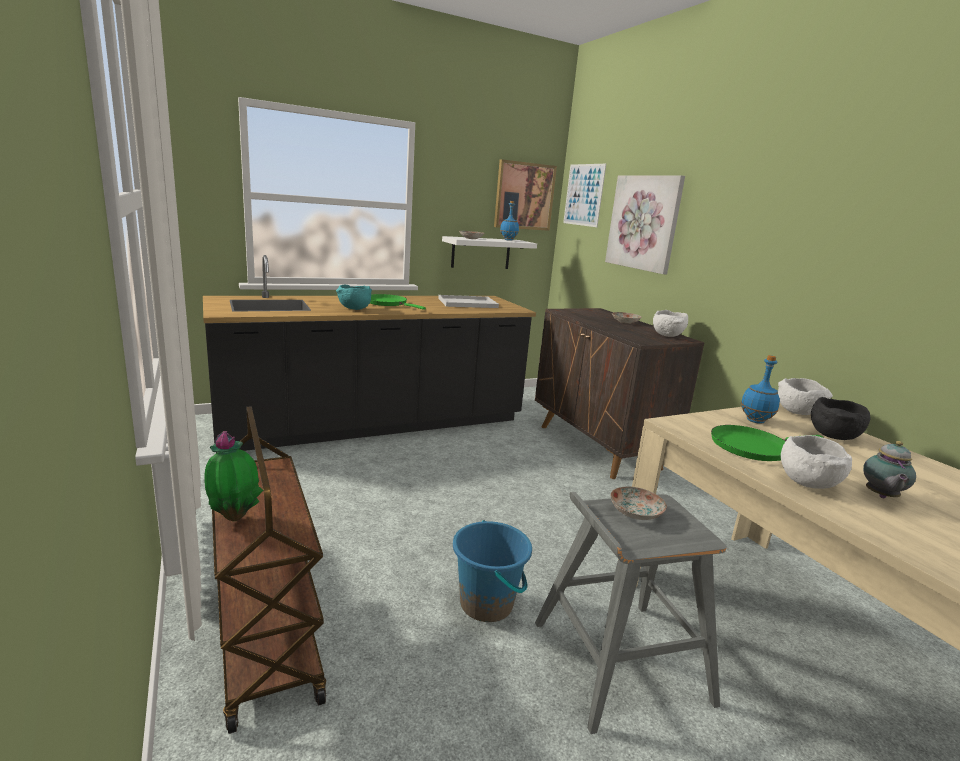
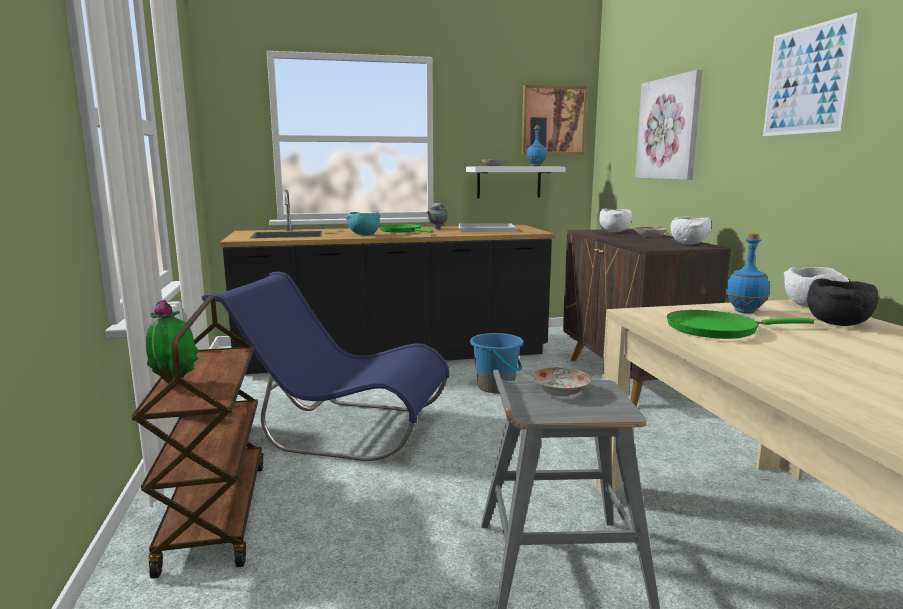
camera: 15 degrees right, 5 degrees down
(355, 518) = (339, 428): none -> blue chair
(487, 604) = (437, 505): blue bucket -> blue bucket (496, 387)
(583, 195) = (615, 112): picture -> picture (806, 80)
(806, 483) = (753, 355): white bowl -> white bowl (614, 232)
(880, 496) = (844, 367): teapot -> teapot (436, 228)

